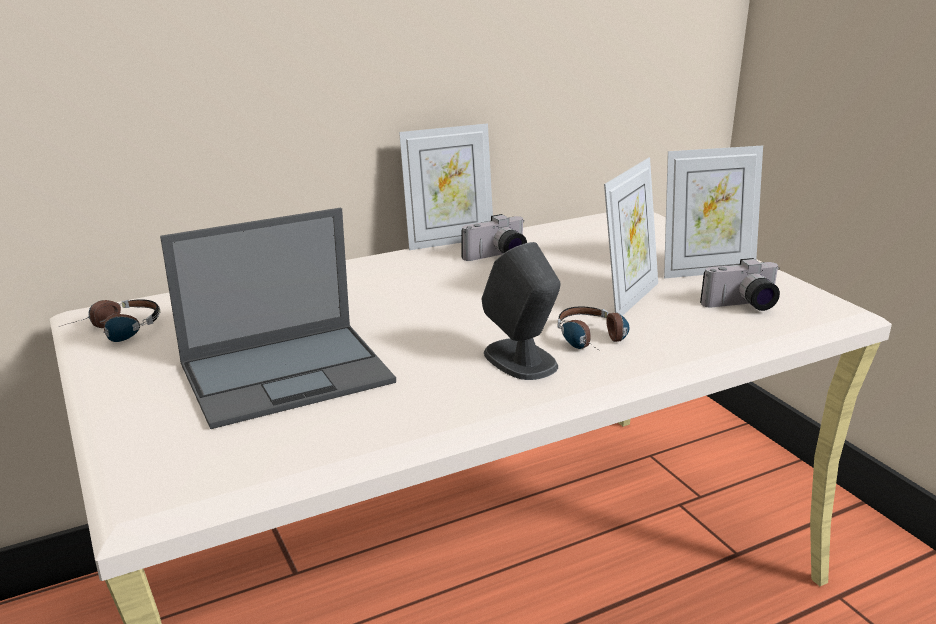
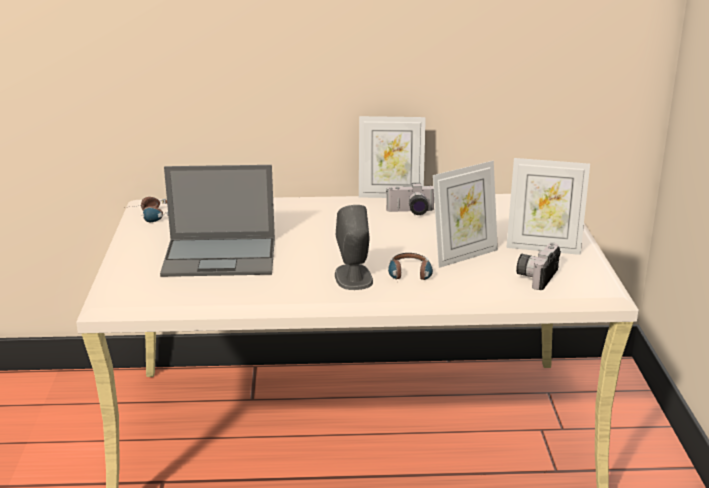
camera: 25 degrees right, 0 degrees up
(742, 306) = (536, 276): camera -> camera turned 105 degrees clockwise

